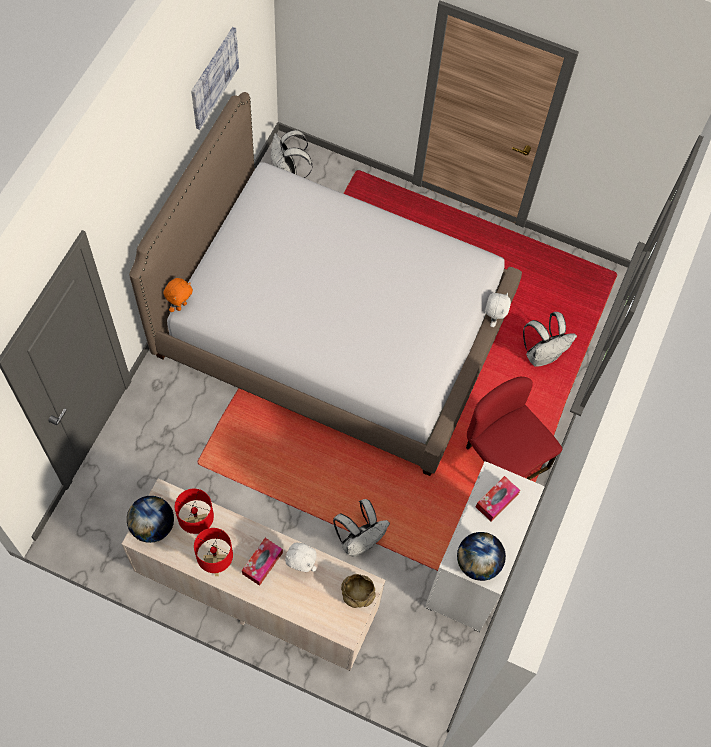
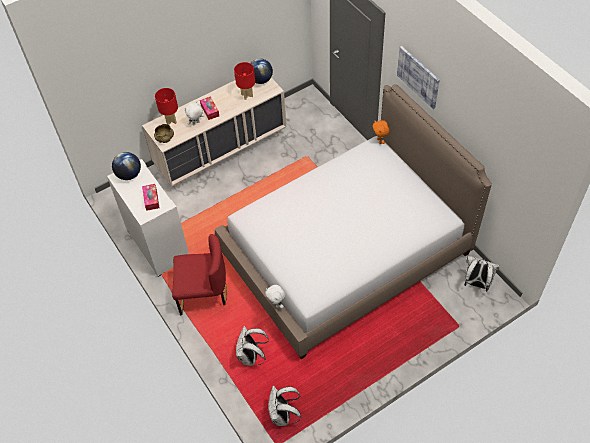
camera: 130 degrees right, 10 degrees down
(213, 77) = (484, 135): picture -> picture (418, 76)
(217, 565) = (223, 94): red table lamp -> red table lamp (170, 121)
(359, 541) = (213, 203): white backpack -> white backpack (283, 416)

